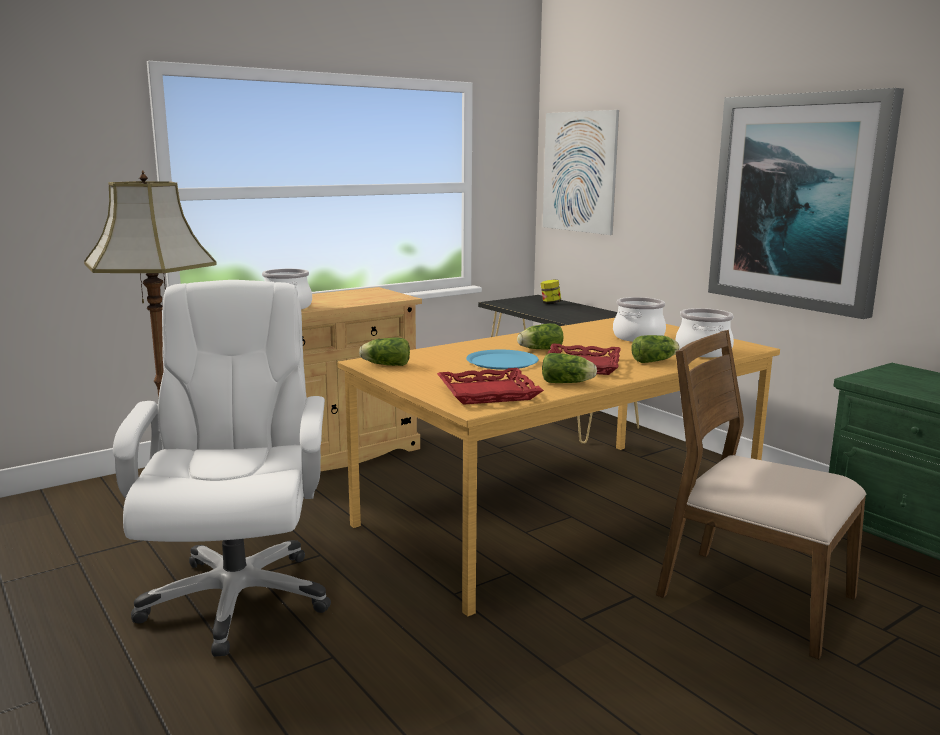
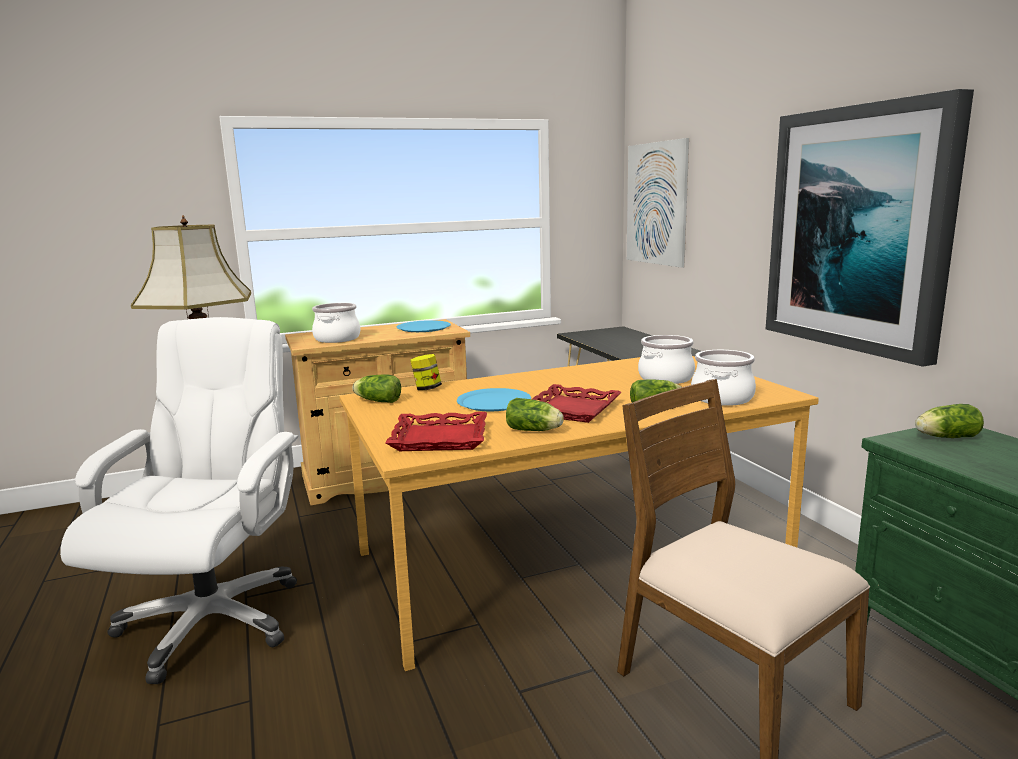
camera: 15 degrees right, 0 degrees up
(367, 295) = (423, 327): none -> blue plate
(539, 349) = (546, 389): lettuce -> lettuce (944, 437)
(550, 303) = (626, 336): jar -> jar (426, 389)

